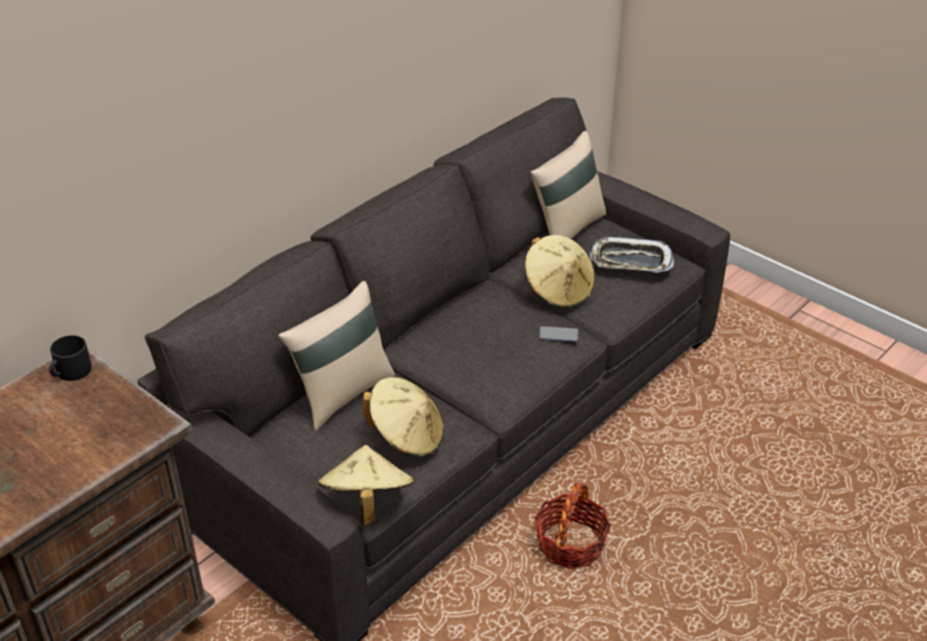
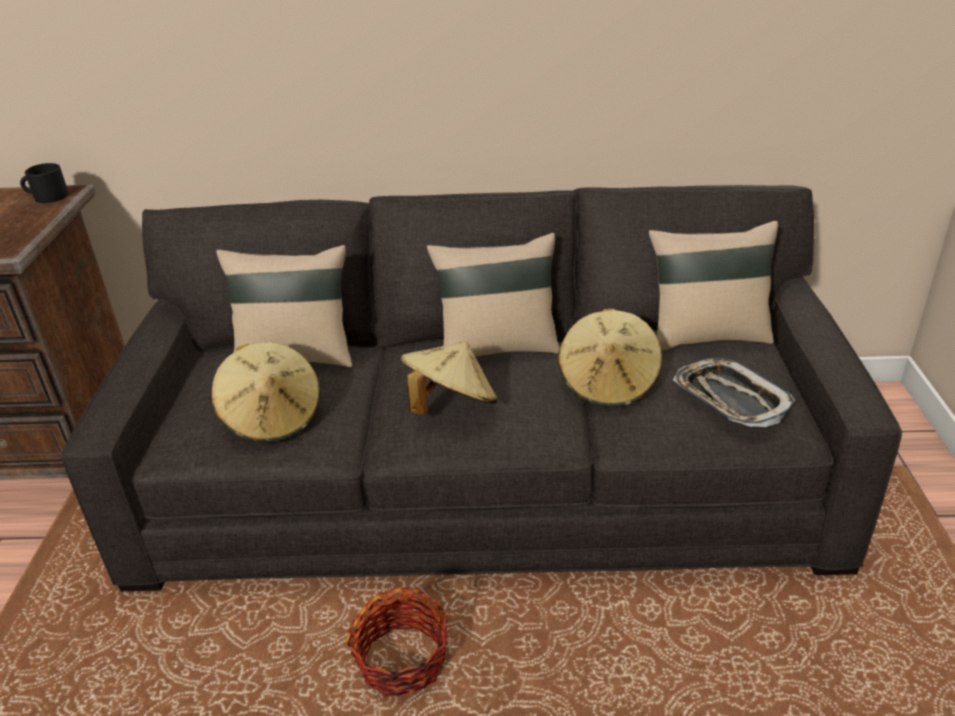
camera: 50 degrees right, 5 degrees down
(366, 502) = (158, 445): beige hat -> beige hat (450, 405)
(459, 307) = (497, 347): none -> beige pillow
(558, 335) = (537, 420): phone -> none

